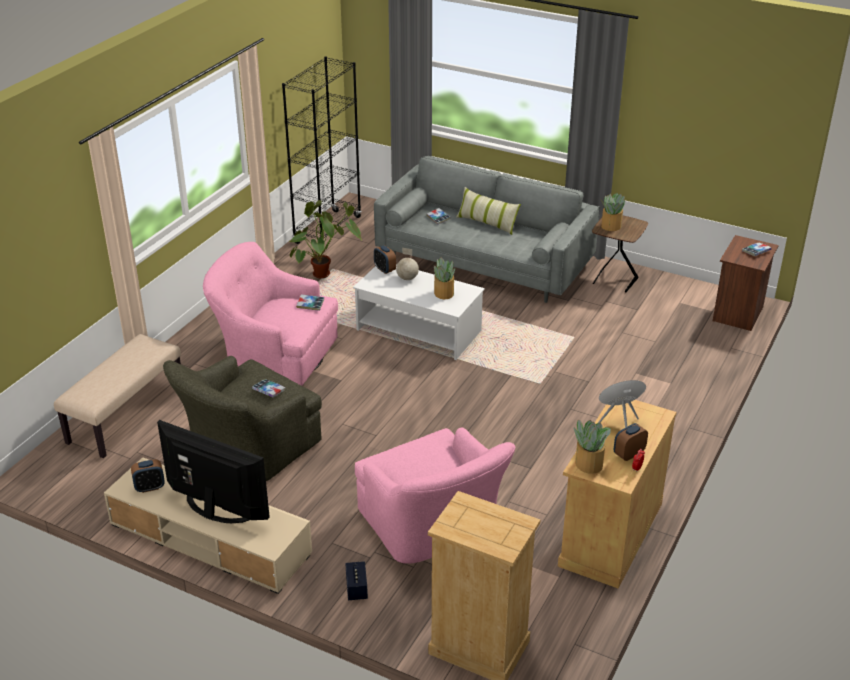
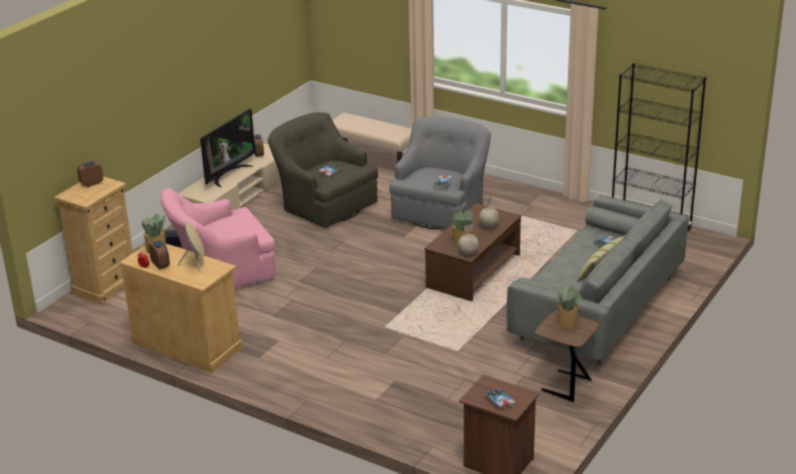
camera: 95 degrees right, 5 degrees down
(274, 355) = (441, 209): pink armchair -> grey armchair
(324, 270) = (575, 226): potted plant -> none
(384, 269) = (504, 216): alarm clock -> alarm clock (91, 183)
(419, 330) = (473, 271): white coffee table -> brown coffee table
(467, 290) = (468, 253): none -> globe

